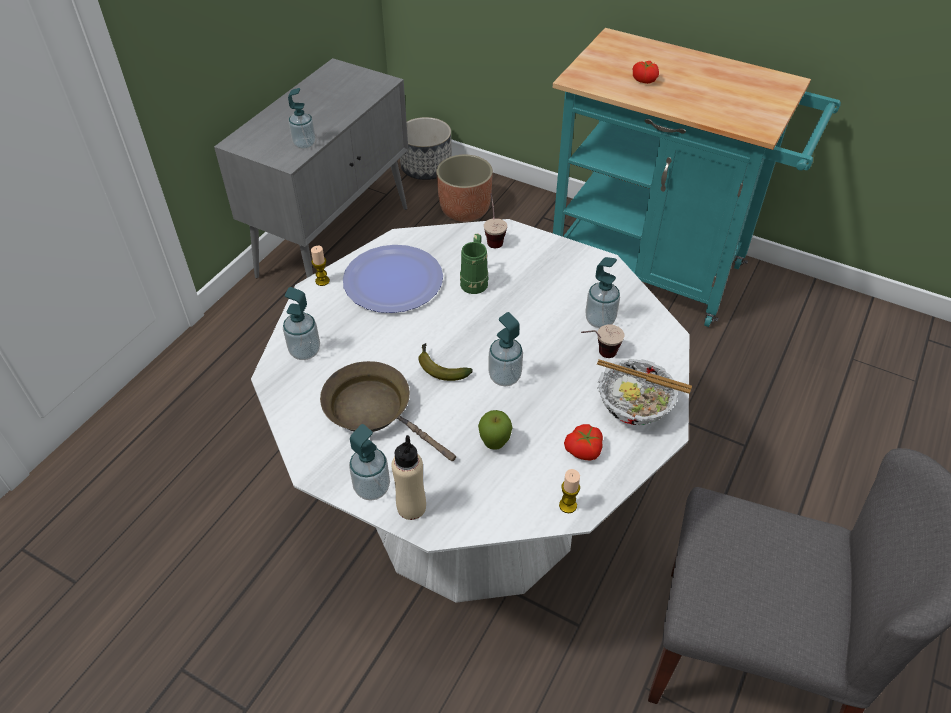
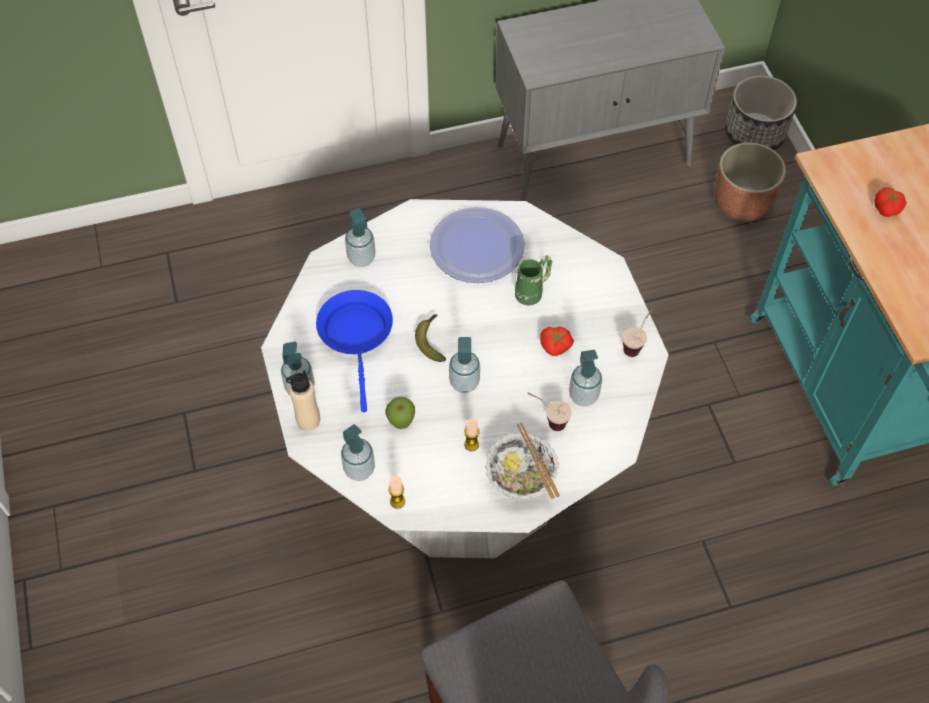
camera: 45 degrees right, 10 degrees up
(304, 144) = (567, 65): soap dispenser -> soap dispenser (359, 469)
(322, 281) = (430, 210): candle -> candle (471, 444)
(374, 410) = (357, 337): brown frying pan -> blue frying pan
(493, 237) = (591, 265): cup -> cup (637, 343)
(584, 451) = (451, 477): tomato -> tomato (555, 347)

